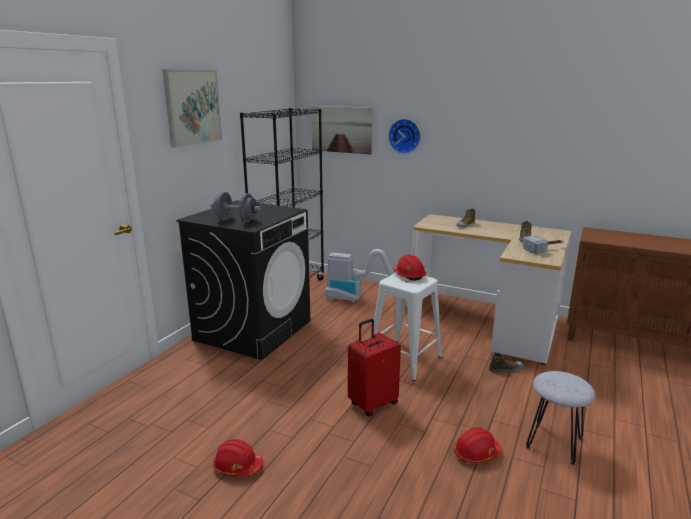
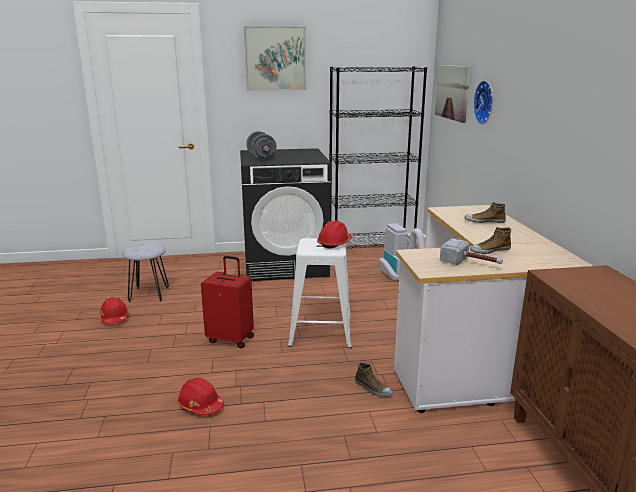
camera: 55 degrees right, 0 degrees up
(554, 442) = (257, 448): grey stool -> grey stool (149, 294)

